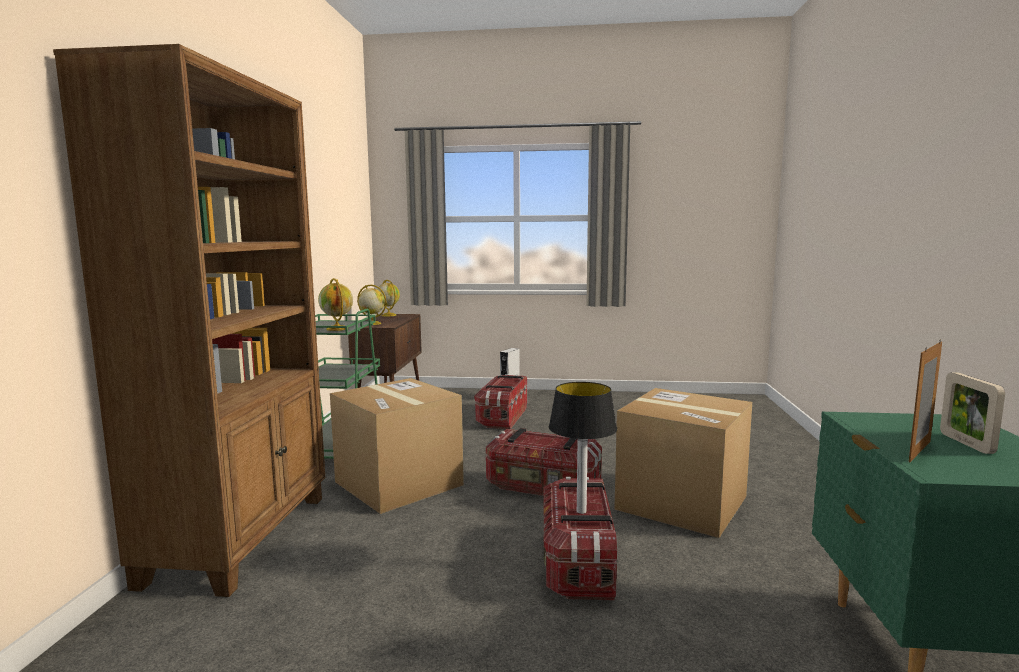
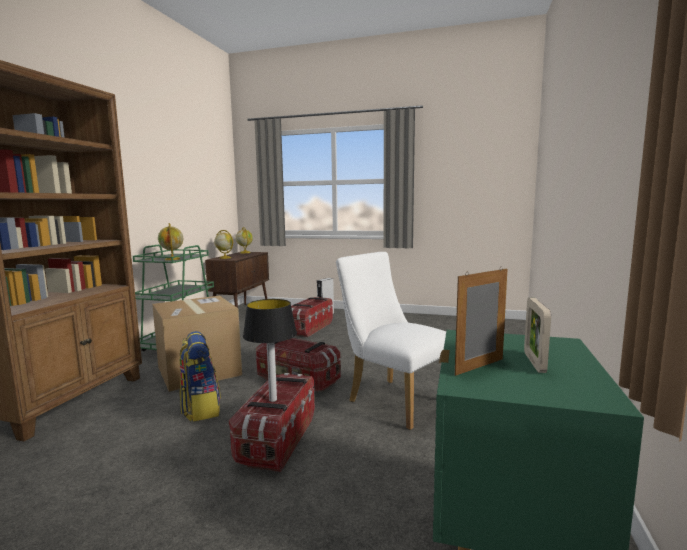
camera: 10 degrees right, 0 degrees up
(444, 532) = (200, 408): none -> backpack
(681, 503) = (393, 400): cardboard box -> white chair

